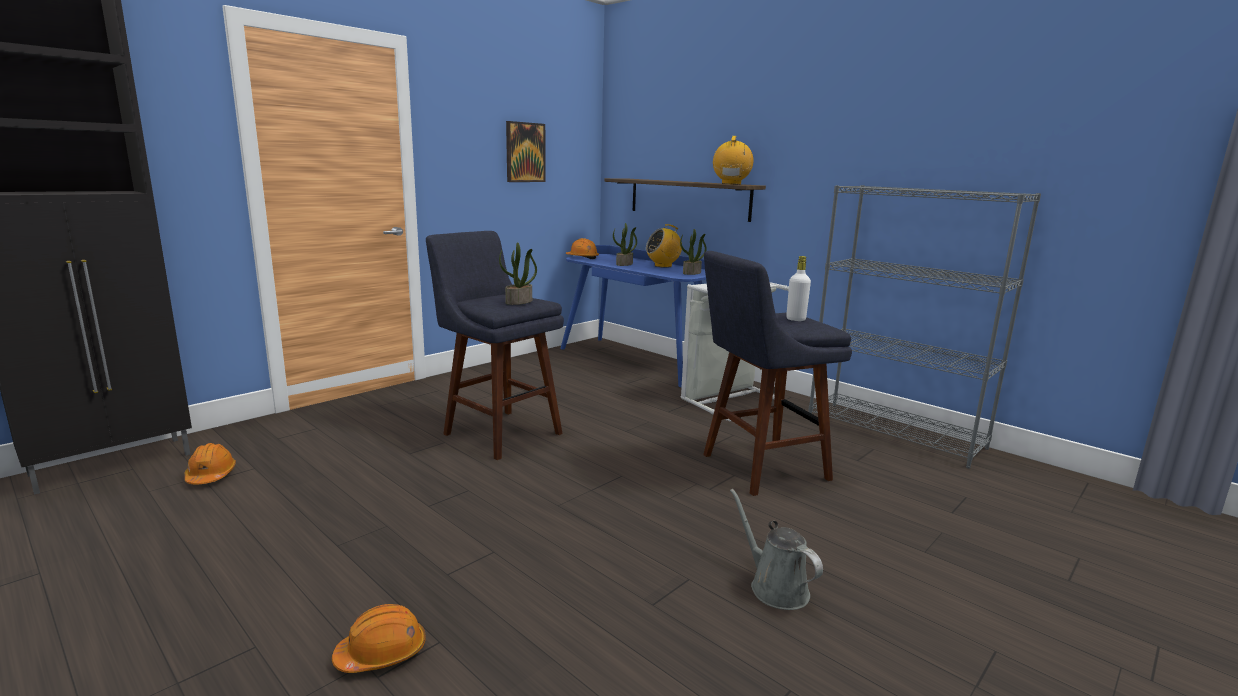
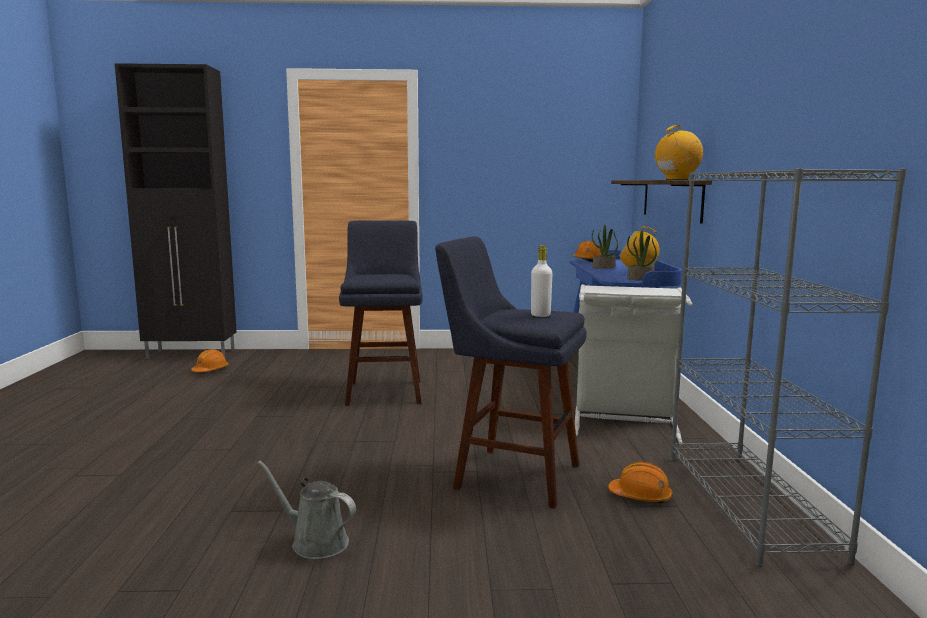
camera: 45 degrees right, 5 degrees down
(382, 653) = (95, 467): orange hard hat -> orange hard hat (640, 496)
(519, 302) = (383, 277): potted plant -> none
(525, 152) = (534, 158): picture -> none
(774, 587) = (315, 542): grey watering can -> grey watering can turned 75 degrees counterclockwise

